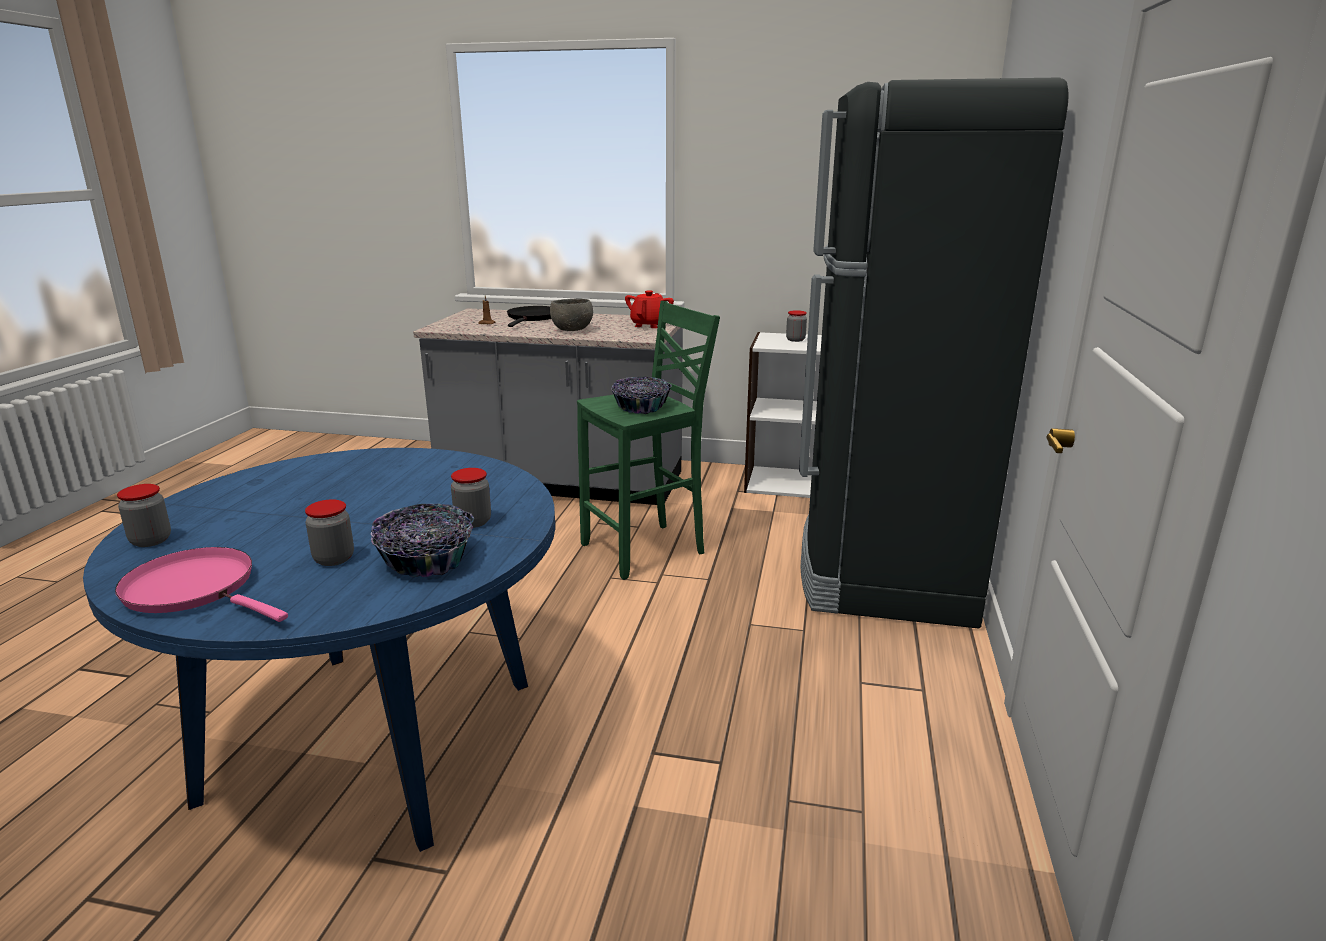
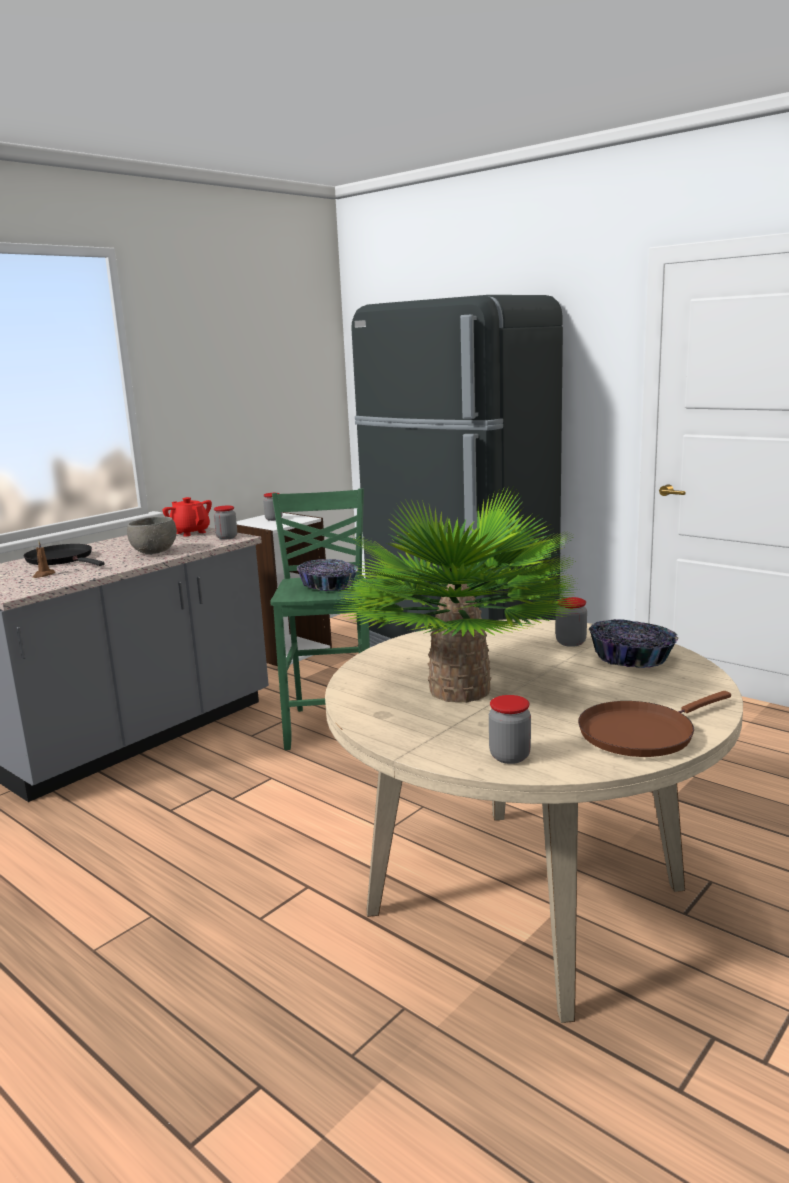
camera: 60 degrees left, 5 degrees down
(195, 589) = (640, 733): pink frying pan -> brown frying pan
(316, 497) = (459, 689): none -> potted plant
(334, 559) = (610, 686): jar -> jar (227, 537)
(374, 738) = (526, 900): blue dining table -> beige dining table

